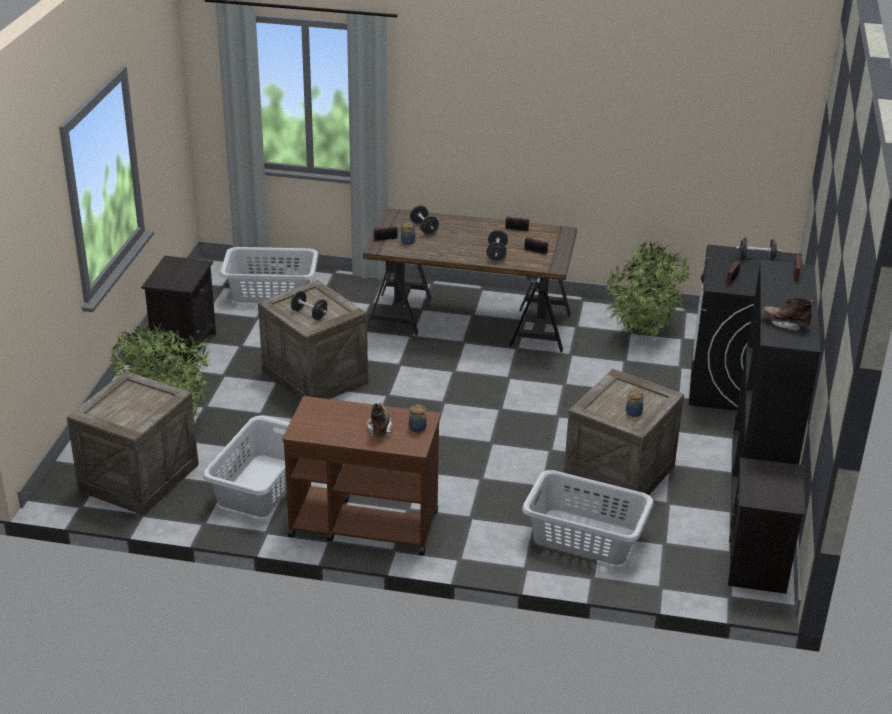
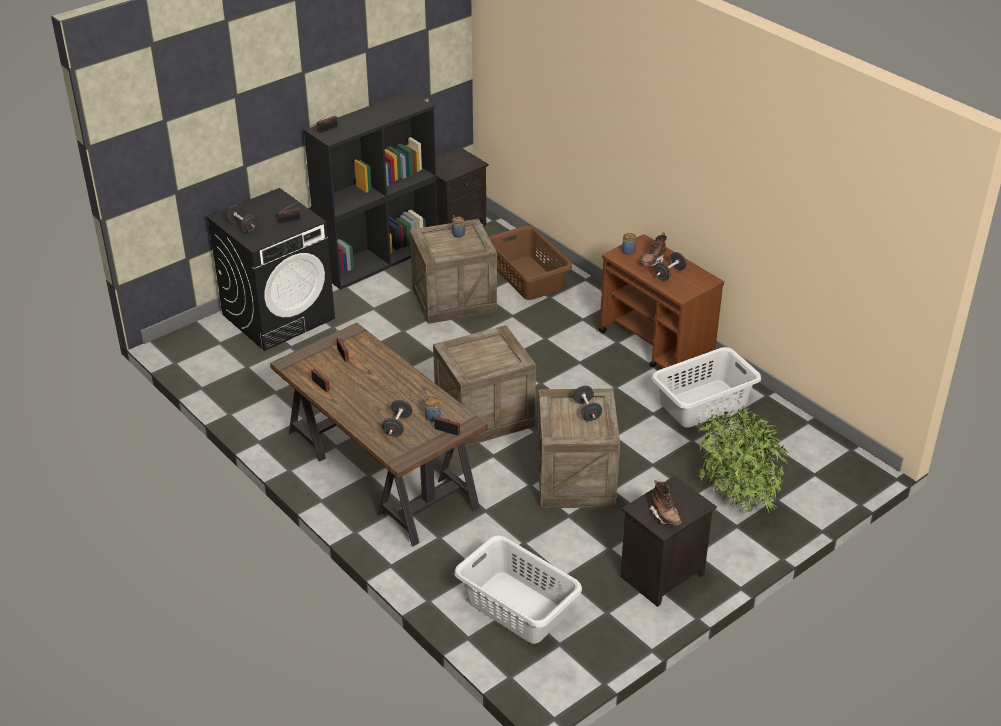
camera: 140 degrees left, 5 degrees up
(139, 477) = (791, 453): crate -> crate (483, 416)
(496, 254) = (378, 367): black dumbbell -> black dumbbell (669, 274)
(585, 538) = (528, 278): grey laundry basket -> brown laundry basket
(644, 333) = (266, 385): potted plant -> none
(785, 324) = (397, 109): brown boot -> brown boot (665, 516)

